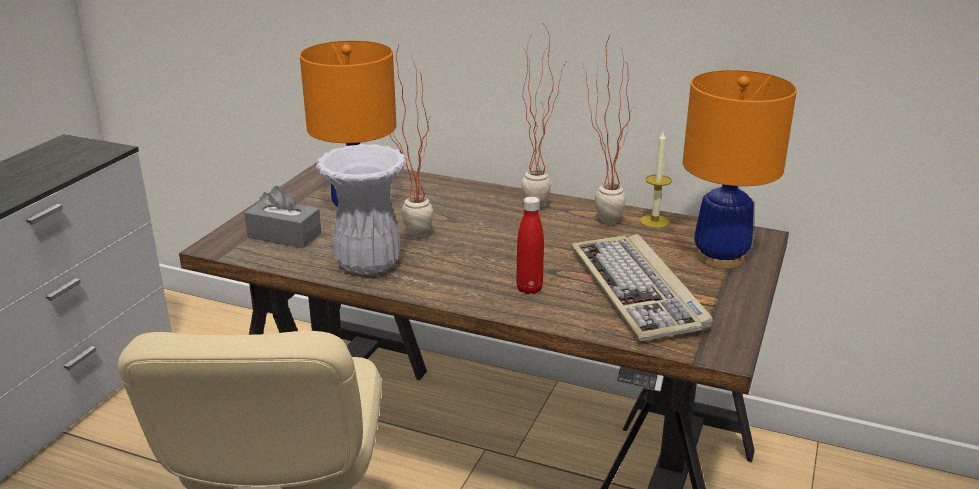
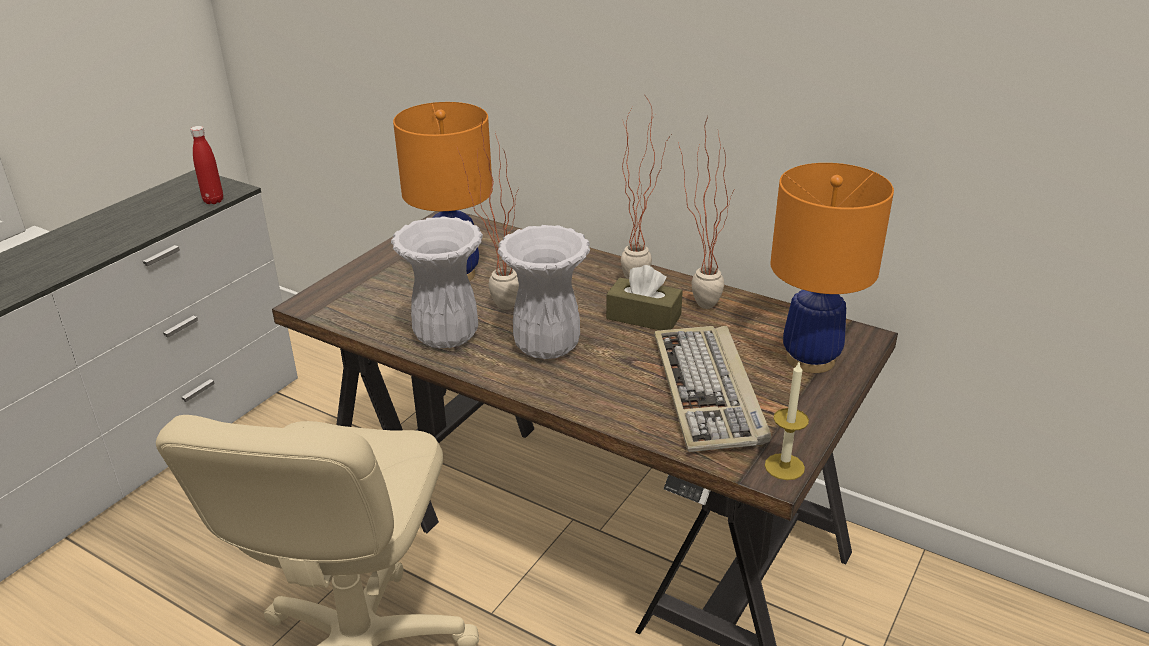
camera: 10 degrees right, 5 degrees up
(284, 236) = (376, 297): grey tissue box -> none
(472, 266) = (548, 347): none -> white vase
(529, 289) = (597, 379): red bottle -> red bottle (213, 201)
(554, 234) = (643, 317): none -> brown tissue box
(654, 221) = (755, 309): candle -> candle (784, 466)

